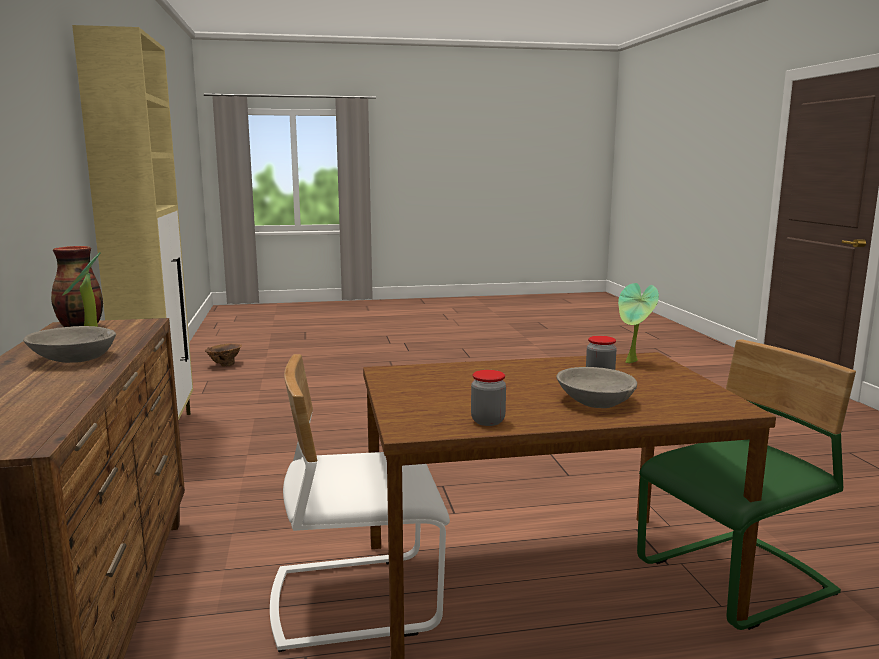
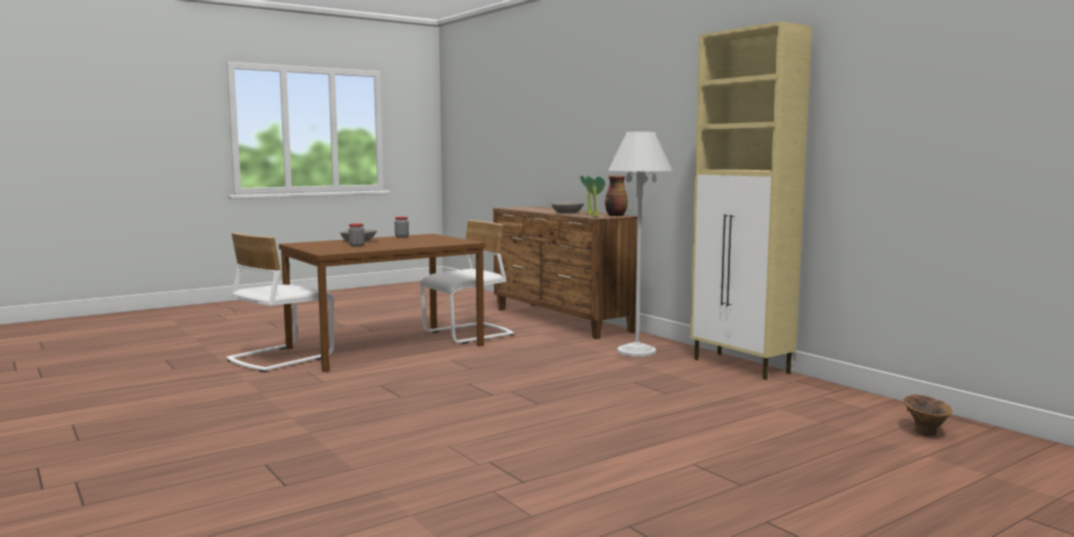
camera: 155 degrees right, 5 degrees down
(196, 479) = (636, 351): none -> white floor lamp
(632, 362) = (337, 250): potted plant -> potted plant (594, 216)
(736, 581) = (280, 358): green chair -> white chair

